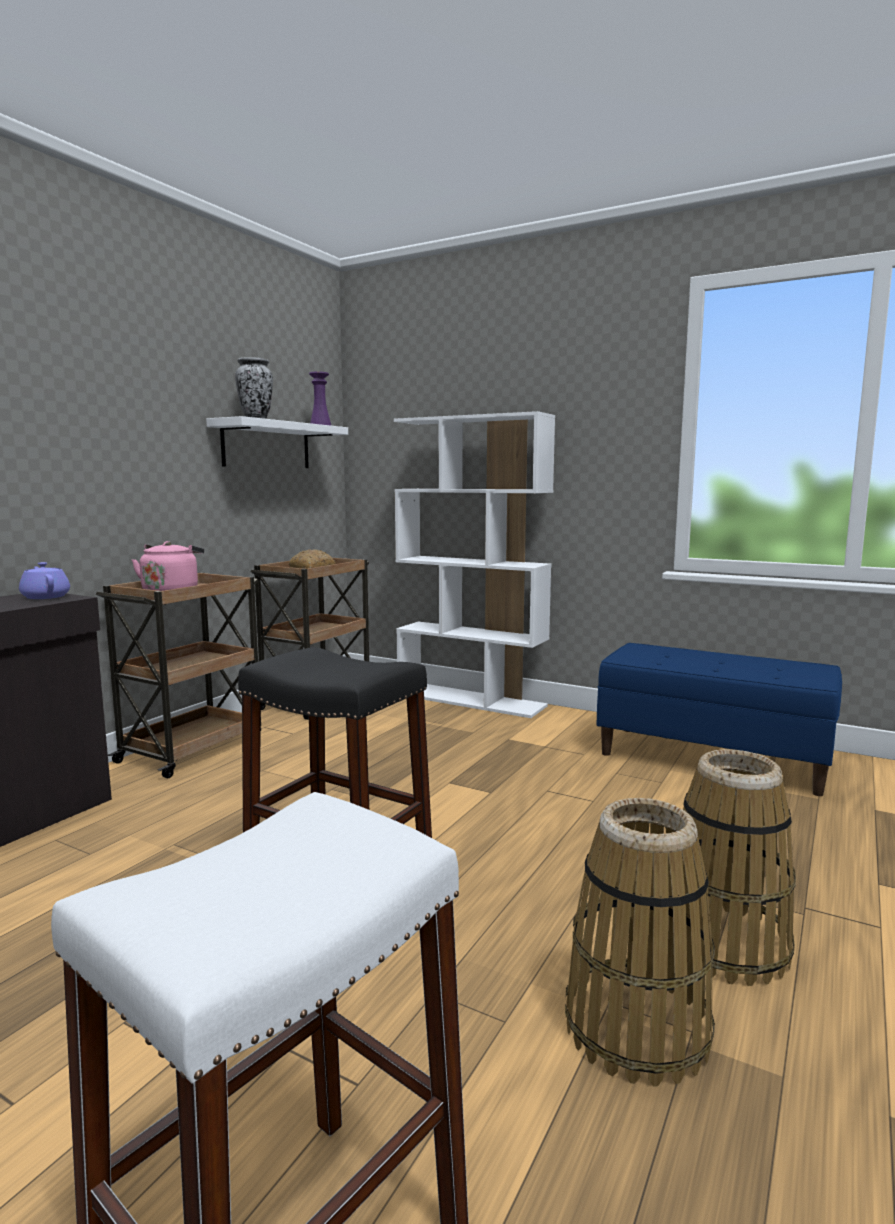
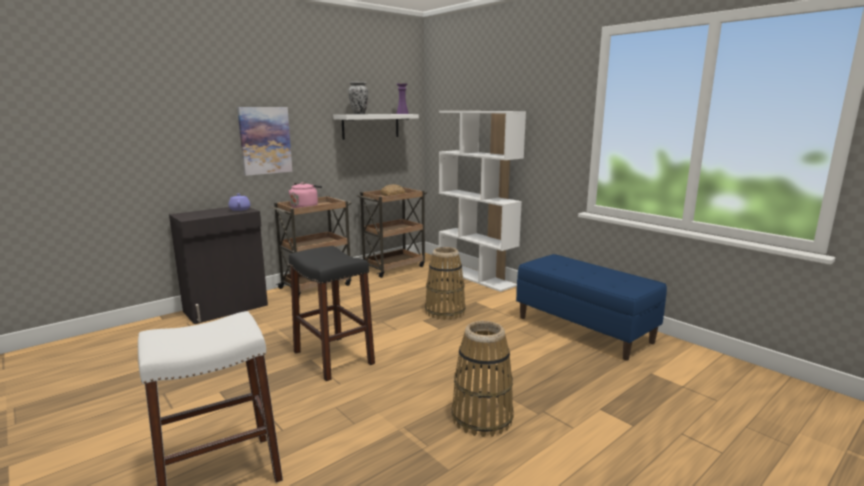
camera: 20 degrees right, 5 degrees up
(83, 458) = (265, 140): none -> picture
(637, 1027) = (405, 438): basket -> basket (445, 311)

